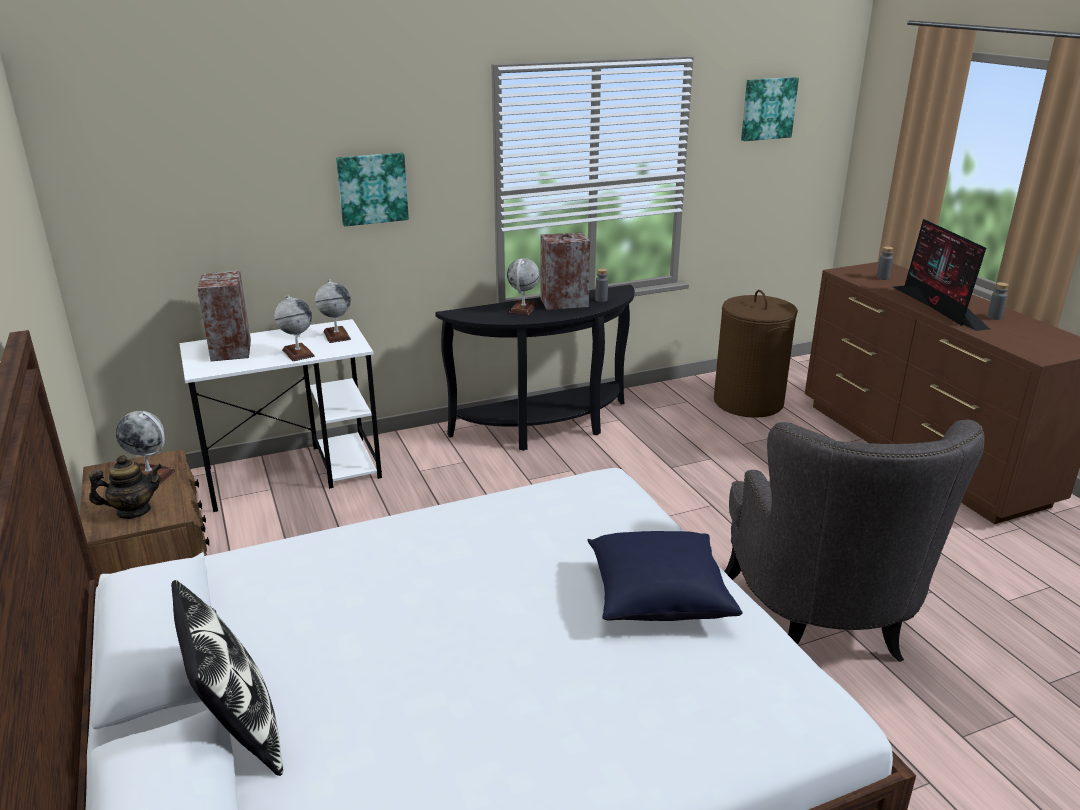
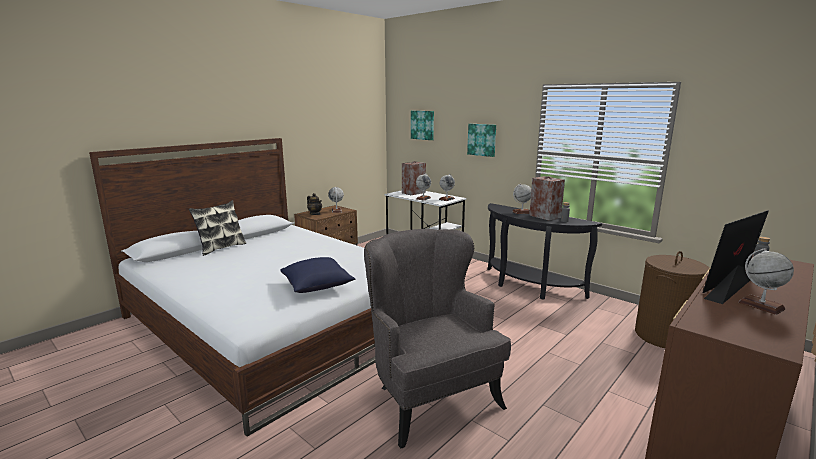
camera: 65 degrees right, 10 degrees down
(767, 108) = (755, 124): picture -> picture (423, 125)
(823, 625) = (430, 396): grey armchair -> grey armchair turned 90 degrees clockwise
(994, 317) = (761, 305): grey bottle -> globe

